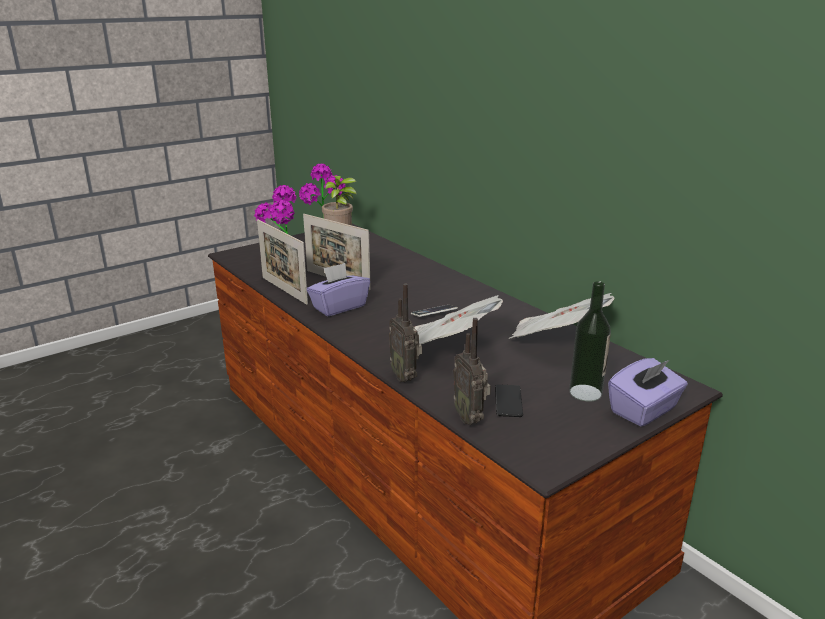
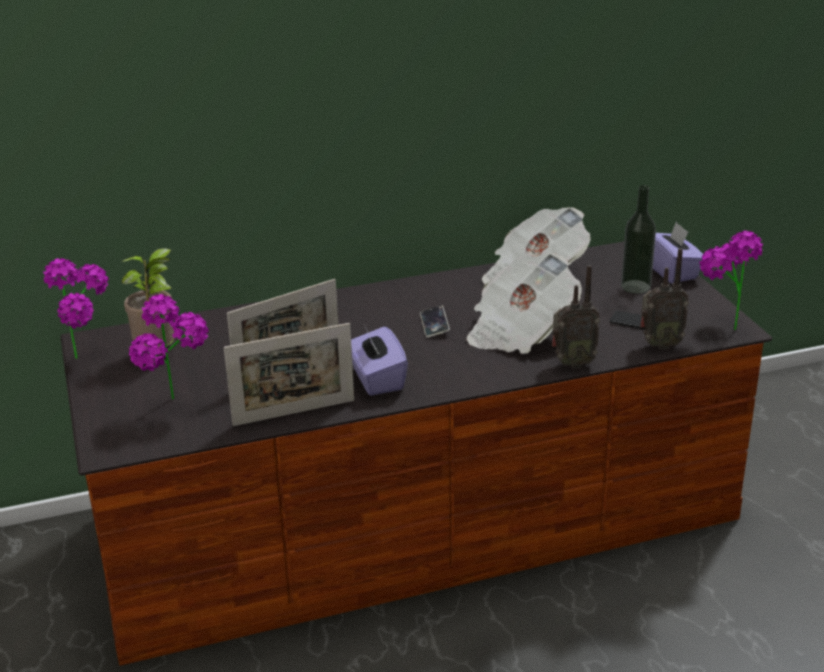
camera: 70 degrees left, 5 degrees up
(539, 453) = (721, 326): none -> potted plant

